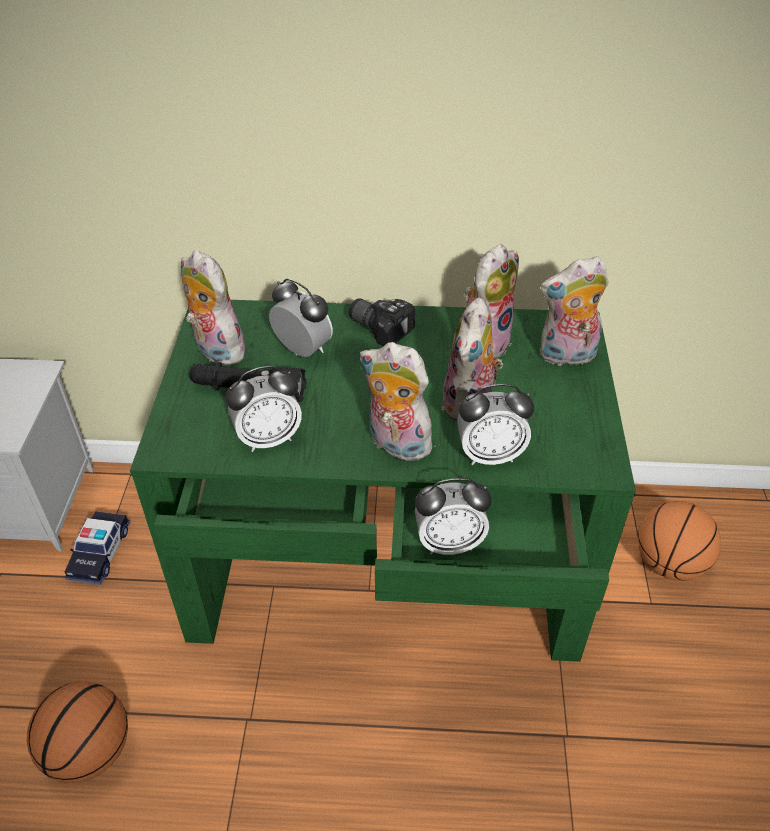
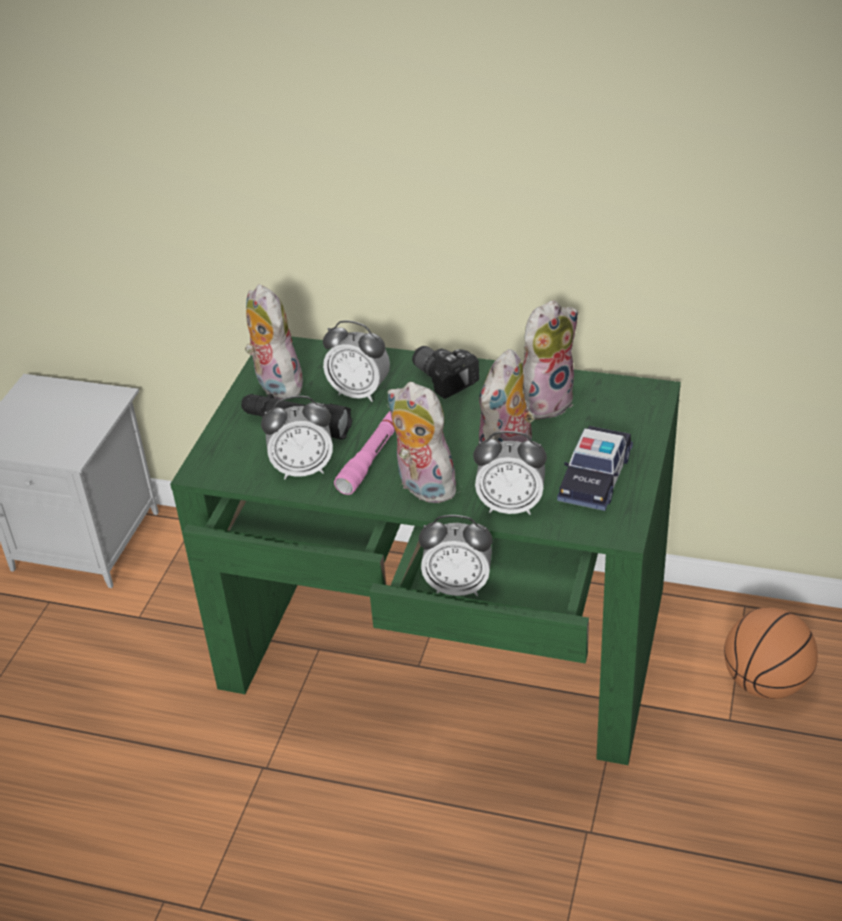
camera: 15 degrees right, 5 degrees down
(89, 751) = (106, 772): basketball -> none
(100, 552) = (149, 594): toy car -> toy car (595, 477)
(303, 350) = (359, 392): alarm clock -> alarm clock turned 150 degrees clockwise
(335, 419) = (371, 459): none -> pink flashlight
(566, 356) = (625, 423): plush toy -> none

